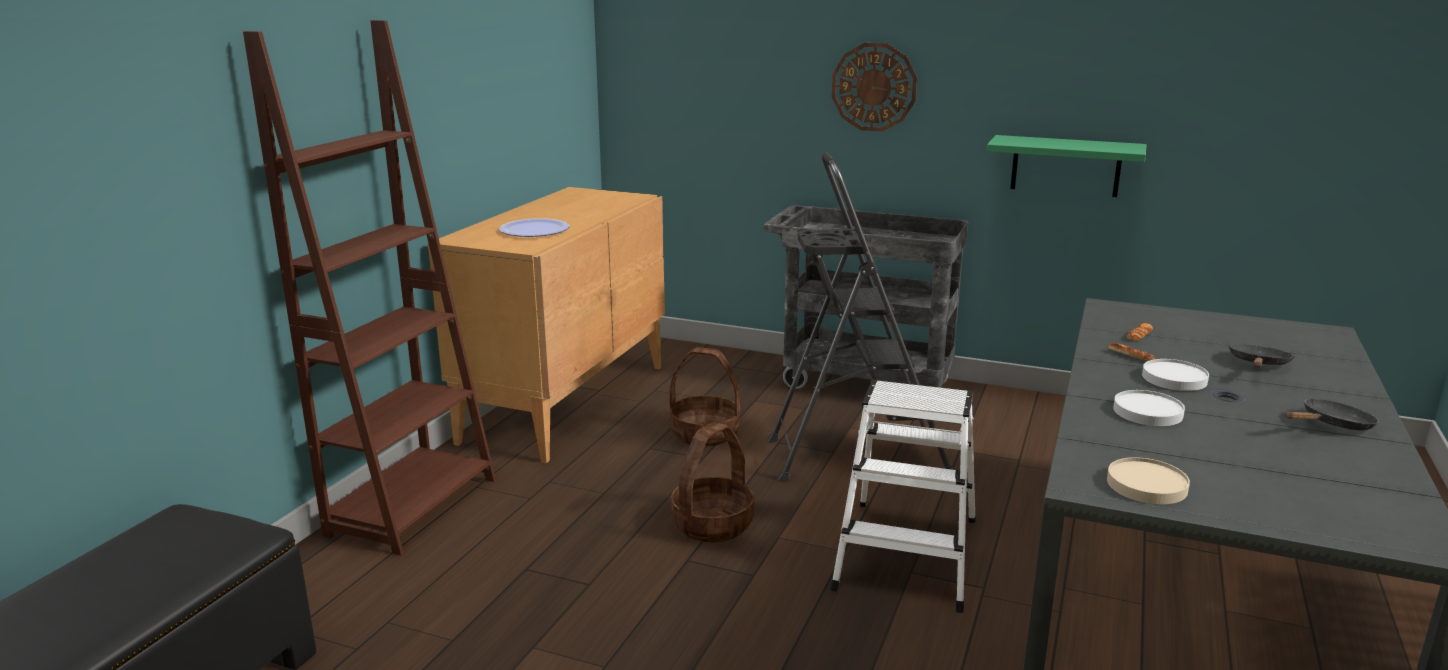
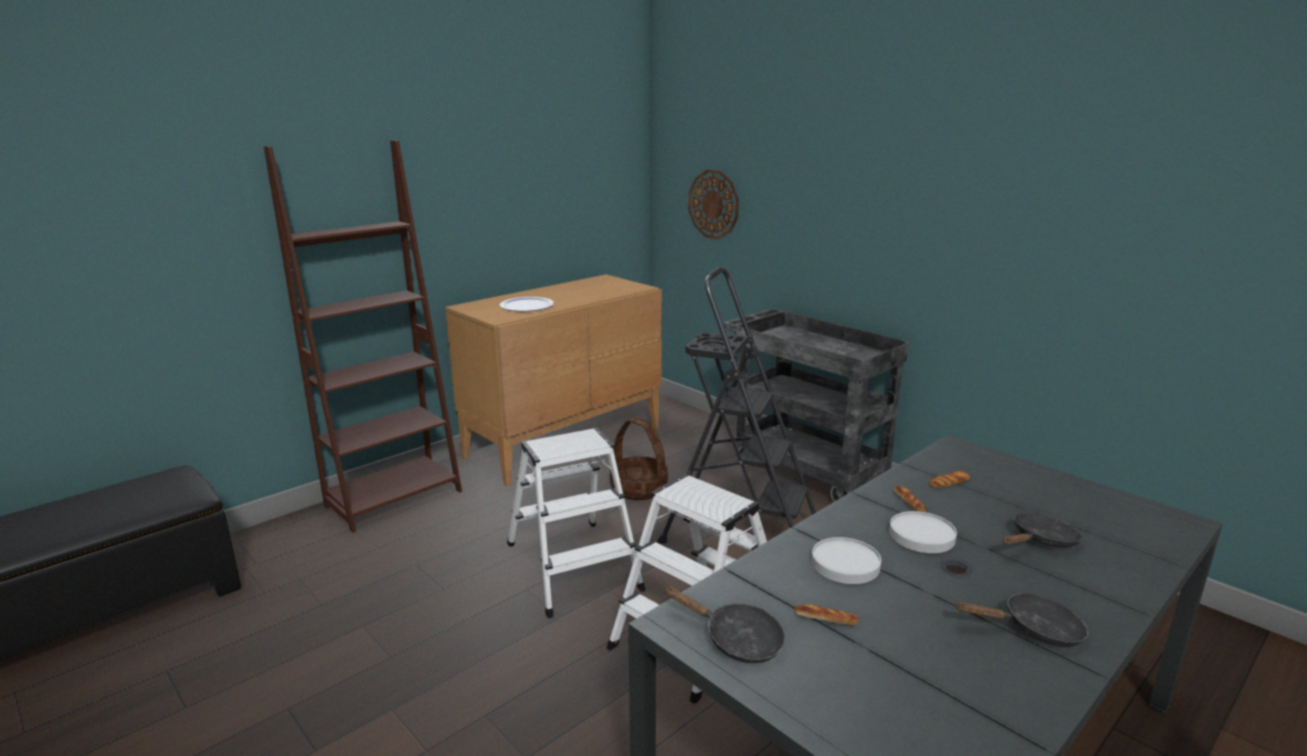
camera: 25 degrees right, 0 degrees up
(712, 524) = (572, 565): basket -> white step ladder
(874, 87) = (841, 211): wall clock -> wall clock (713, 204)
(1065, 166) = (1002, 301): green shelf -> none
(1146, 485) = (736, 640): beige plate -> black frying pan
(1189, 454) = (826, 619): none -> bread

